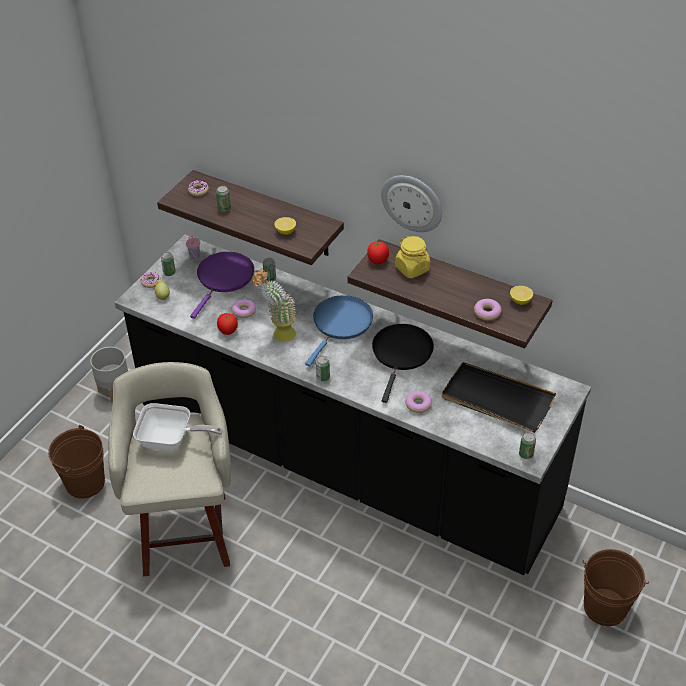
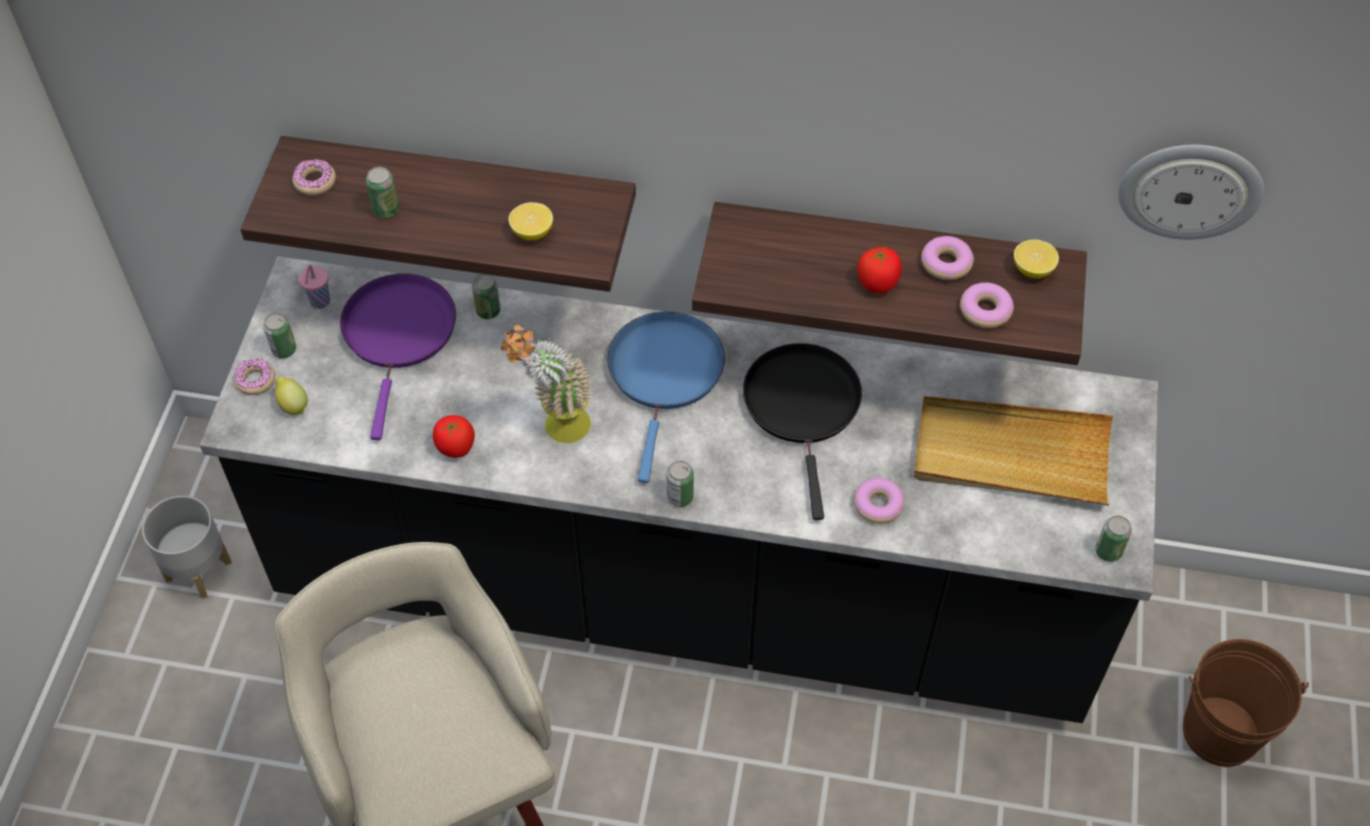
camera: 20 degrees left, 10 degrees up
(85, 482) = (218, 779): brown bucket -> none
(171, 441) = (414, 695): frying pan -> none
(244, 311) = (468, 396): donut -> donut (946, 263)
(378, 260) = (735, 250): tomato -> tomato (878, 283)
(412, 202) = (790, 127): wall clock -> wall clock (1190, 189)
(412, 268) = (806, 251): yellow jar -> none
(496, 400) = (1011, 455): black tray -> beige tray

